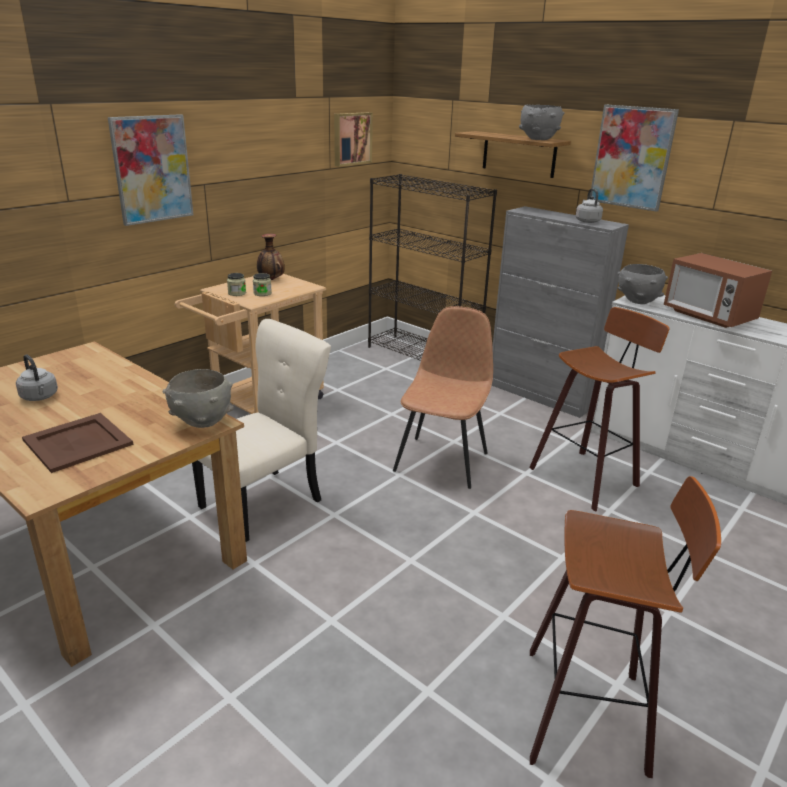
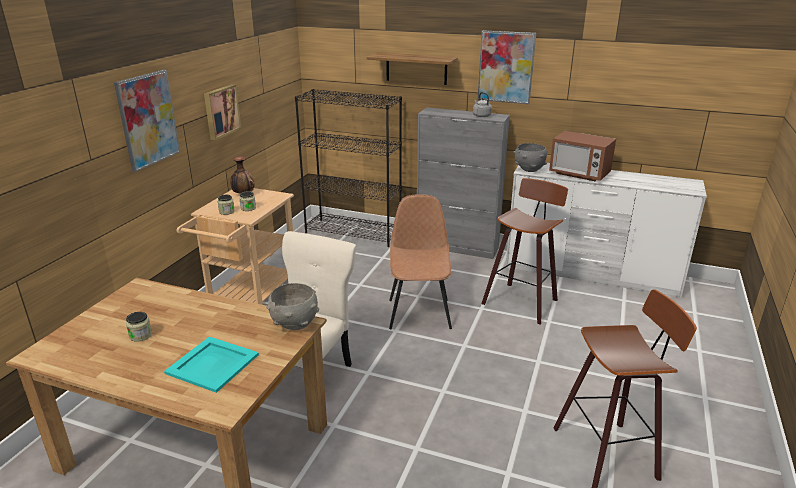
camera: 20 degrees left, 0 degrees up
(40, 397) = (140, 335): grey kettle -> jar
(77, 442) = (211, 364): brown tray -> turquoise tray
(351, 138) = (275, 66): picture -> picture (221, 111)
(538, 139) = (435, 58): grey bowl -> none

